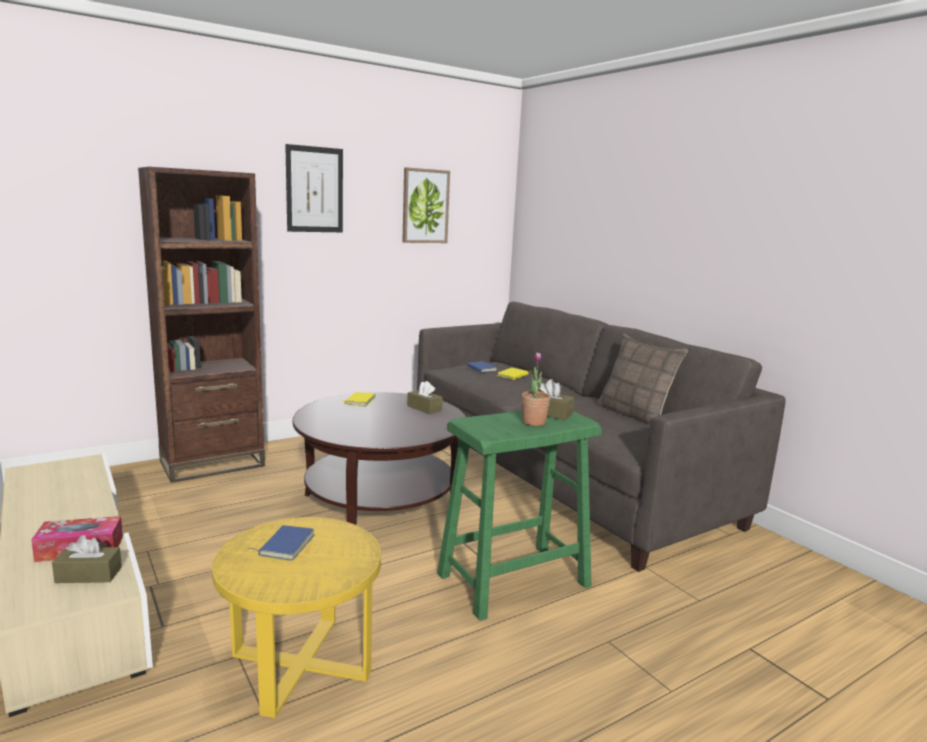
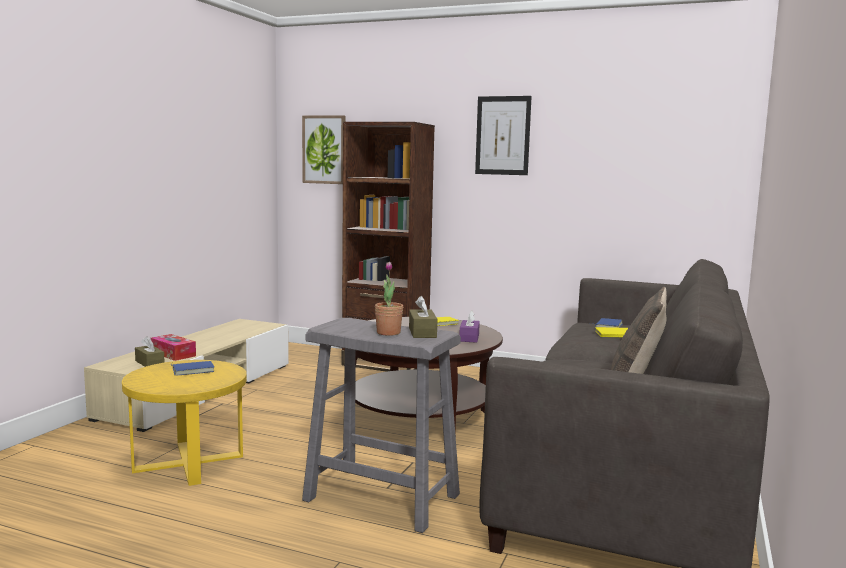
camera: 55 degrees right, 5 degrees down
(424, 408) = (469, 338): brown tissue box -> purple tissue box
(425, 206) = (625, 148): picture -> picture (324, 149)
(514, 580) = (382, 498): green stool -> grey stool

